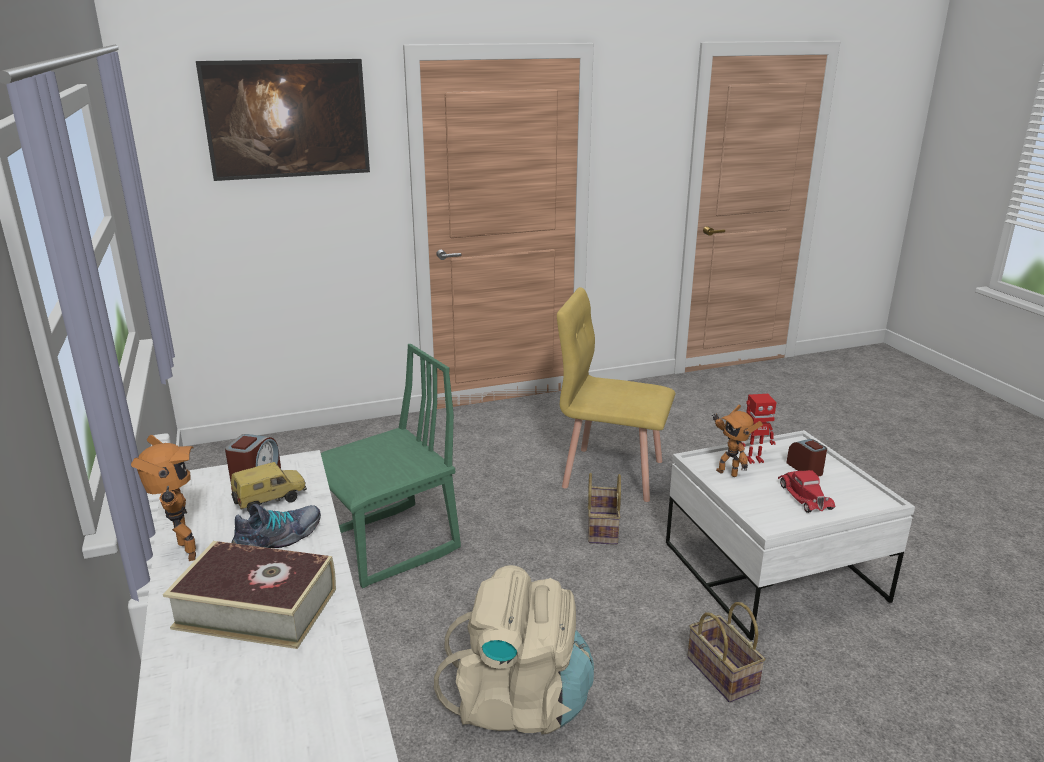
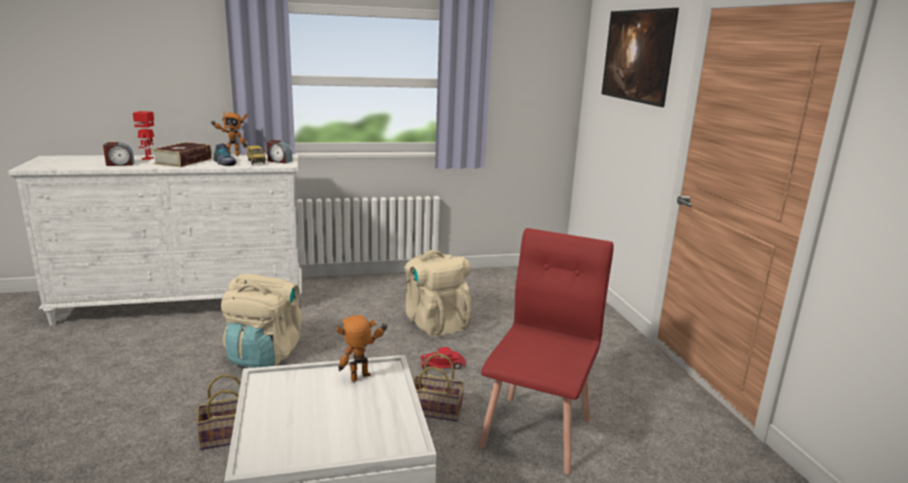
camera: 95 degrees right, 5 degrees down
(390, 545) = (435, 322): green chair -> beige backpack
(612, 473) = (537, 432): yellow chair -> red chair
(754, 460) = (381, 400): toy robot -> toy robot (148, 158)
(804, 496) = (297, 412): red toy car -> red toy car (442, 365)
(805, 469) = (348, 429): alarm clock -> alarm clock (120, 164)

